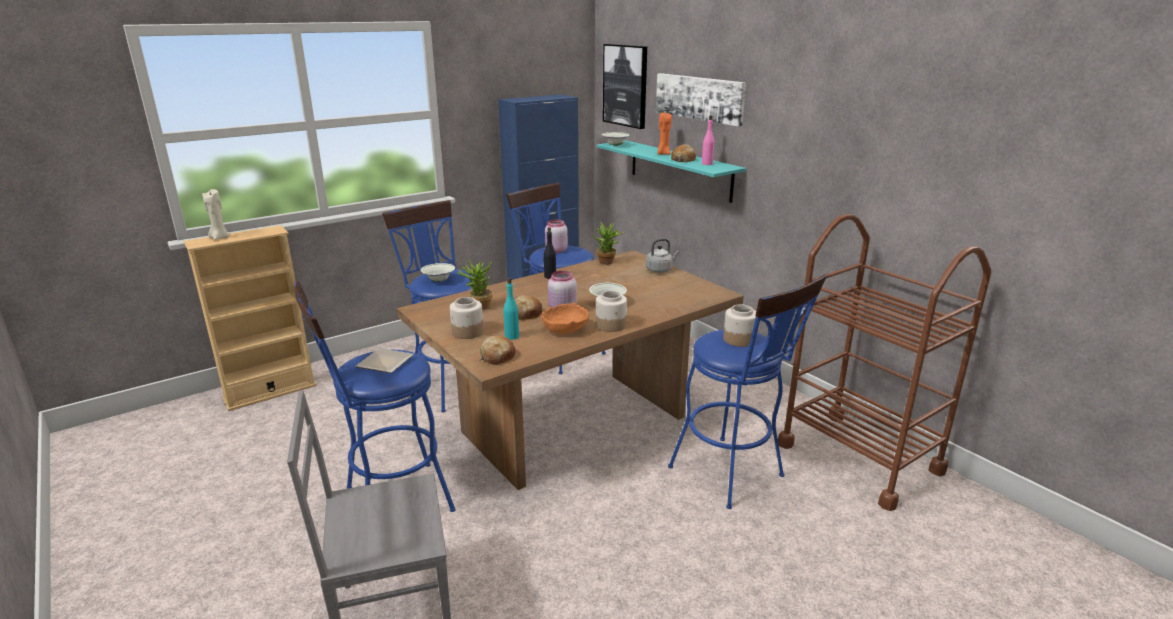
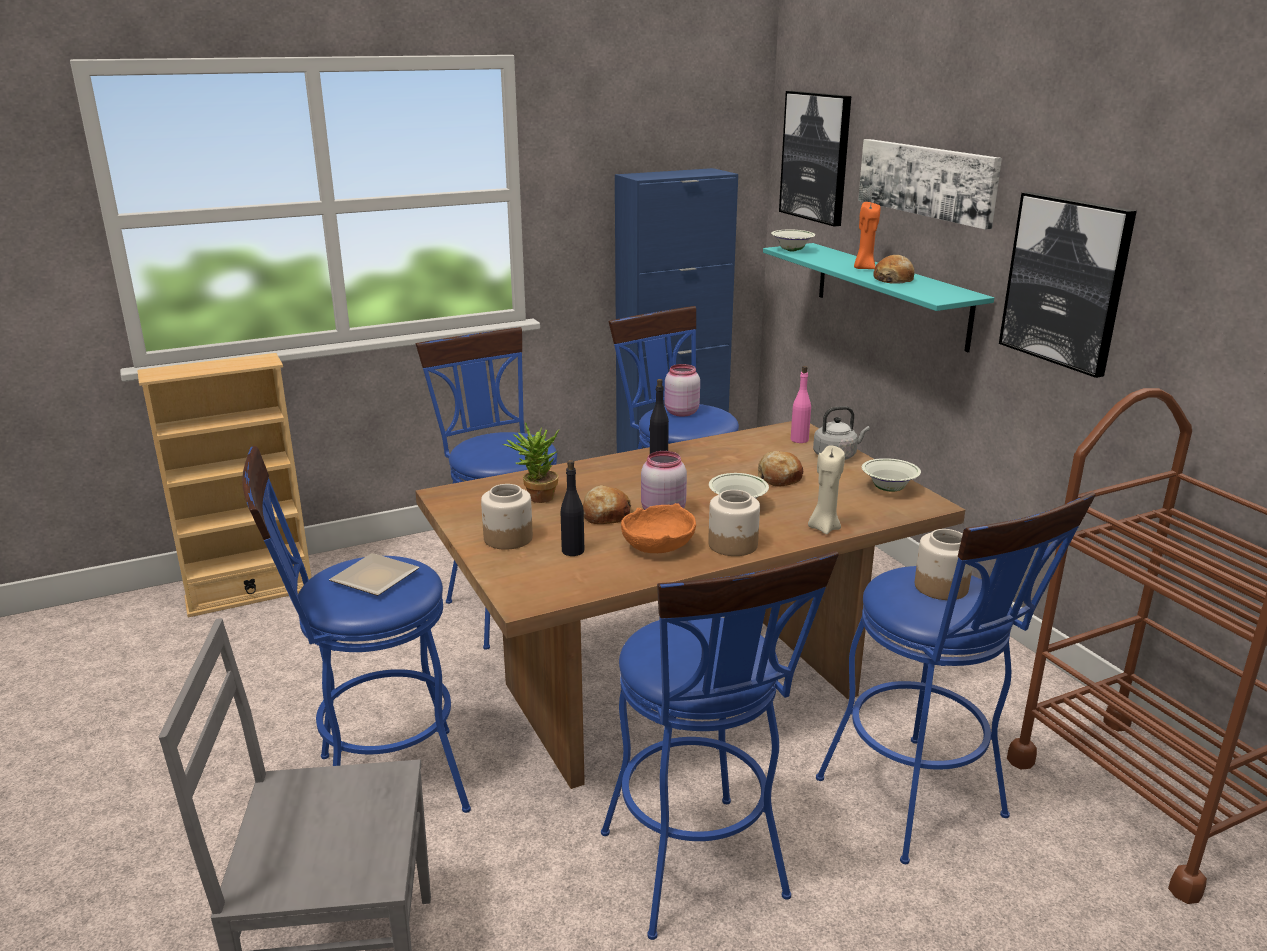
camera: 10 degrees right, 0 degrees up
(219, 238) = (186, 368): beige candle -> beige candle (823, 528)
(439, 281) = (491, 450): white bowl -> white bowl (888, 489)
(497, 356) = (541, 583): bread -> bread (779, 478)
(511, 336) = (572, 551): turquoise bottle -> black bottle
(608, 263) = (755, 438): potted plant -> none
(609, 530) = (699, 876): none -> blue stool
(707, 164) = (930, 288): pink bottle -> pink bottle (799, 440)
(789, 156) = (1066, 282): none -> picture

